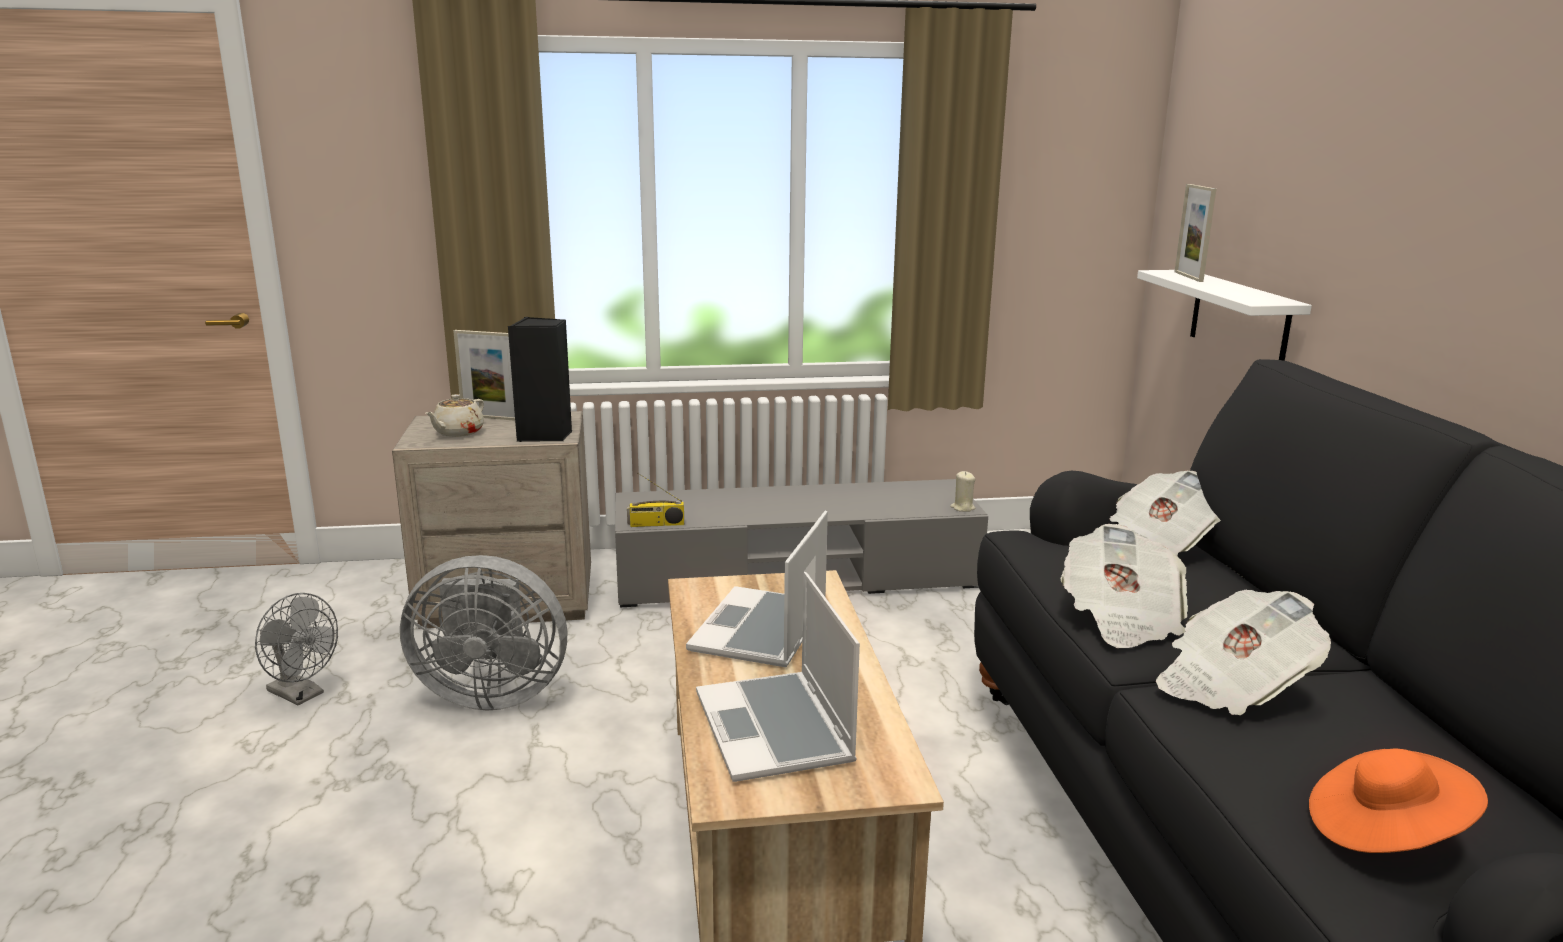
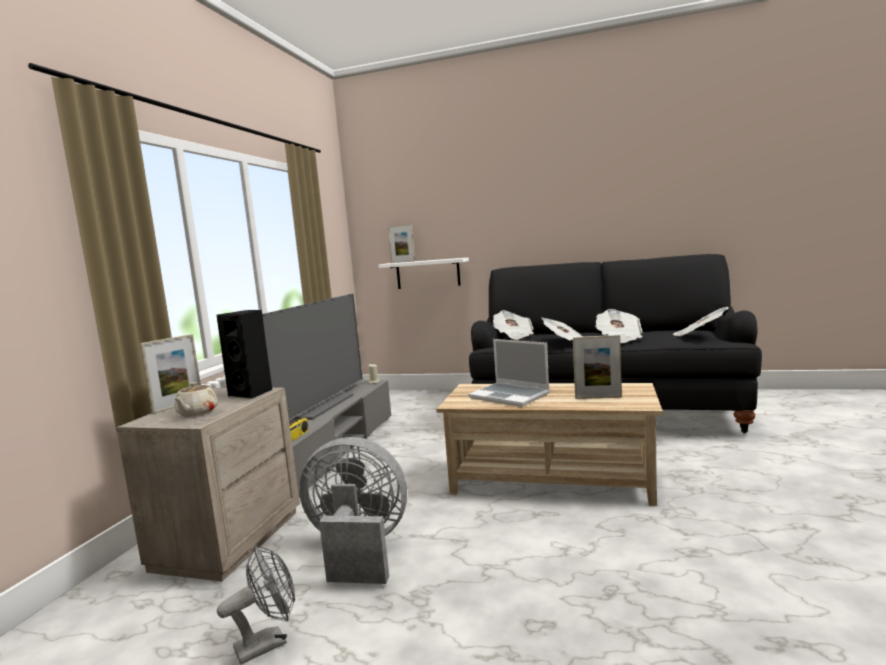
camera: 65 degrees left, 10 degrees down
(458, 433) = (196, 413): beige teapot -> beige teapot turned 45 degrees clockwise
(491, 694) = (358, 550): grey fan -> grey fan turned 105 degrees counterclockwise
(776, 730) = (598, 397): laptop -> picture frame
(801, 500) = (318, 405): none -> television
(1385, 831) = (699, 335): orange hat -> newspaper

